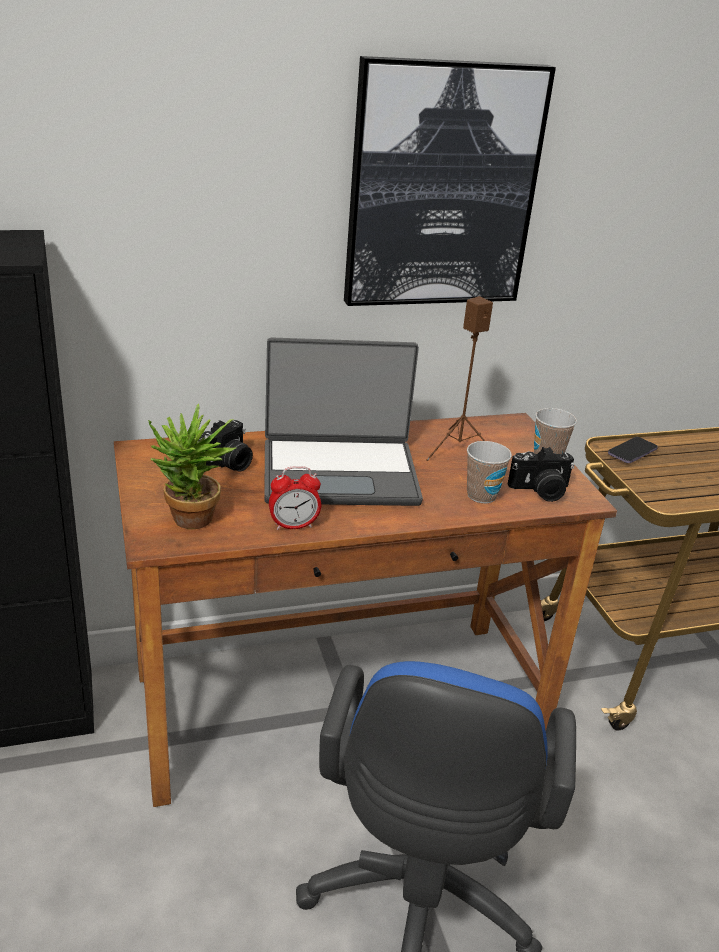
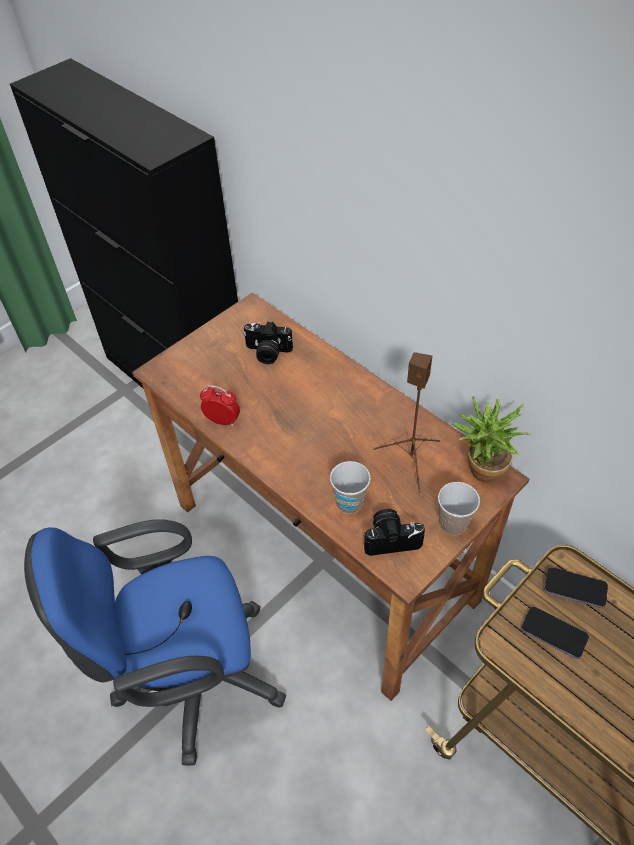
camera: 65 degrees right, 20 degrees up
(190, 523) = (188, 375): potted plant -> potted plant (480, 473)
(293, 526) = (222, 421): alarm clock -> alarm clock turned 150 degrees clockwise
(340, 472) = (309, 410): laptop -> none
(442, 187) = (472, 239): picture -> none
(540, 491) = (391, 538): camera -> camera turned 120 degrees clockwise
(666, 478) = (554, 633): none -> phone

